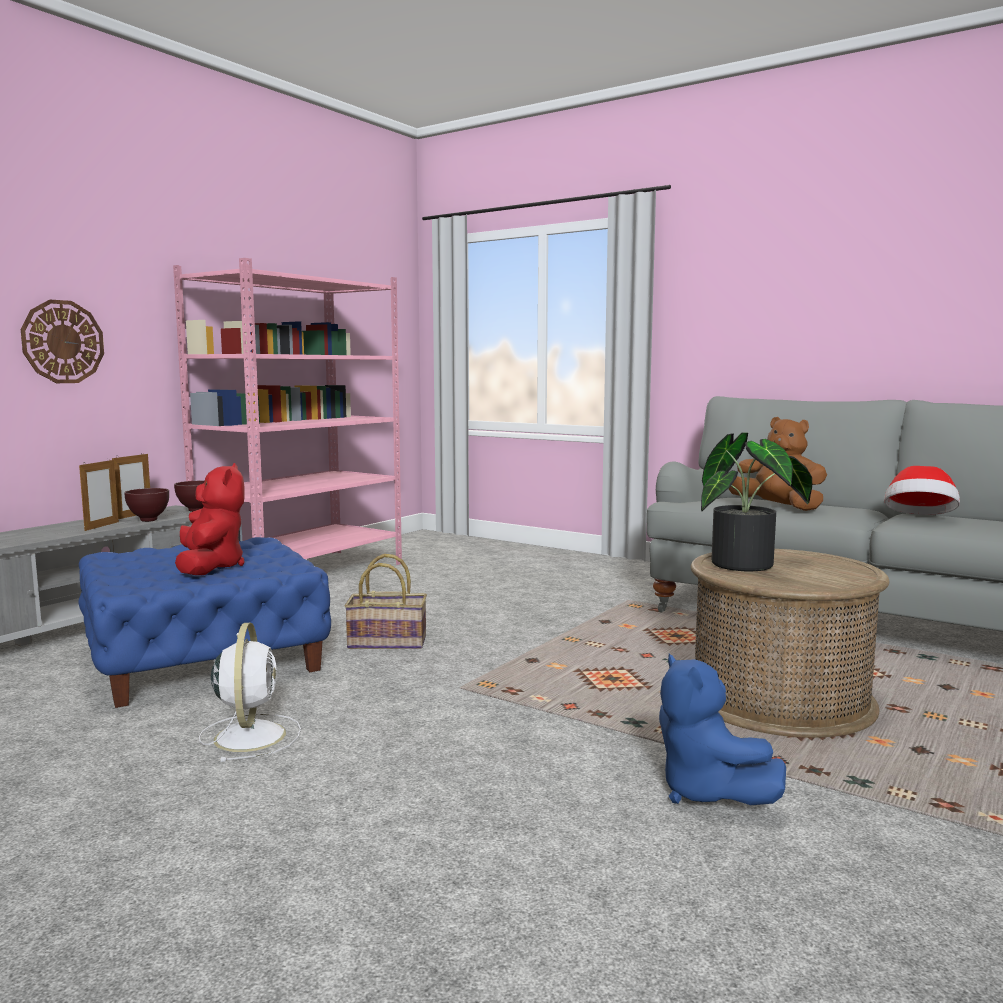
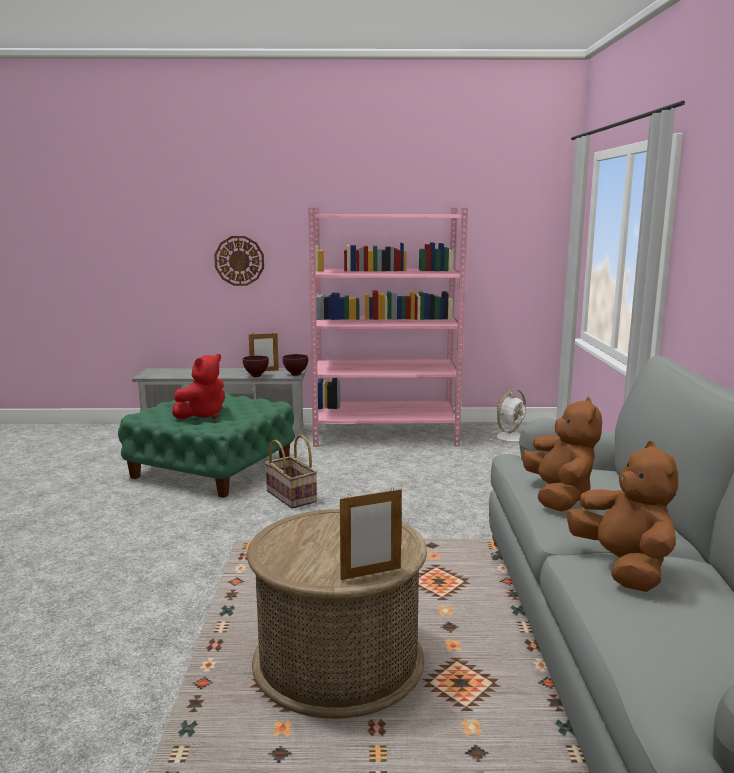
camera: 55 degrees right, 5 degrees up
(102, 526) = (230, 375): picture frame -> picture frame (371, 573)
(205, 658) = (212, 468): blue ottoman -> green ottoman
(250, 735) = (120, 515): white fan -> white fan (511, 437)
(706, 792) = (131, 666): blue plush toy -> none
(750, 565) = (330, 531): potted plant -> none
(919, 519) = (623, 567): hat -> brown plush toy

